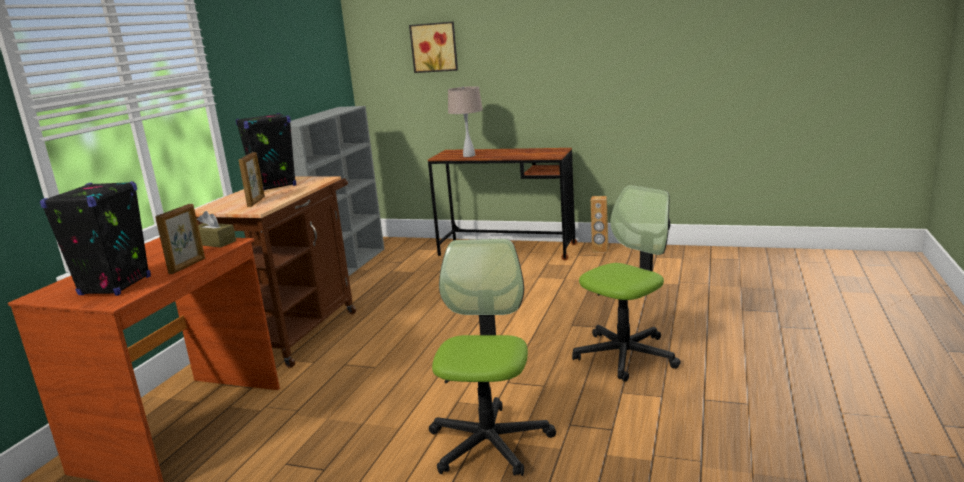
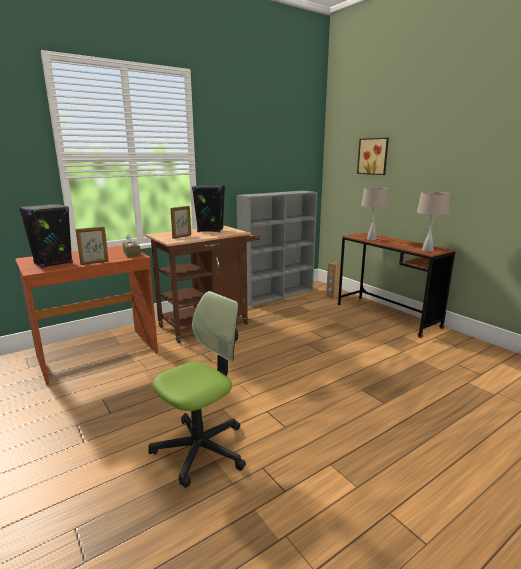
camera: 35 degrees right, 0 degrees up
(548, 154) = (427, 250): none -> beige table lamp
(600, 250) = (458, 339): brown speaker -> brown speaker (332, 297)
(625, 355) = (372, 434): office chair -> none

